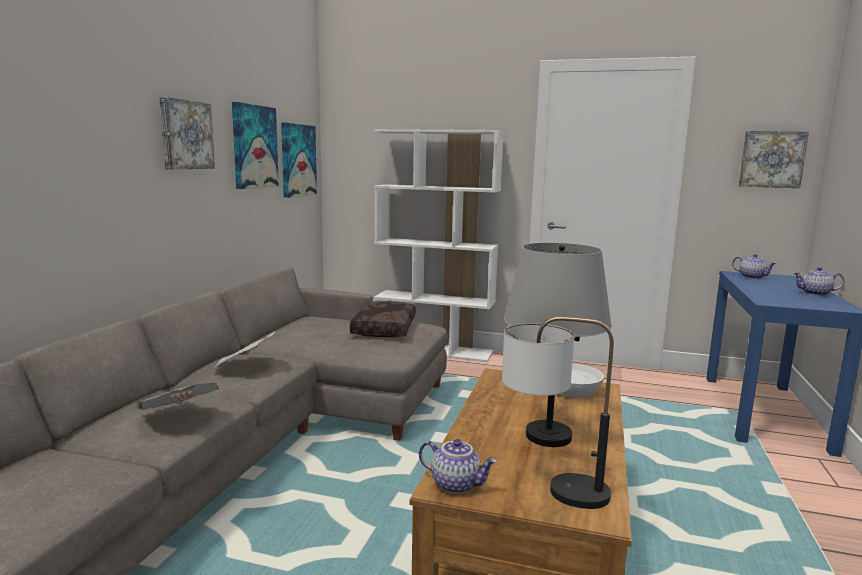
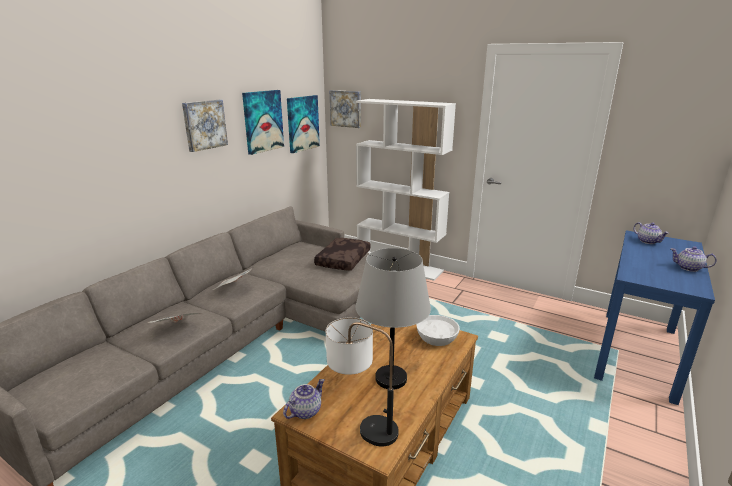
camera: 15 degrees right, 10 degrees up
(456, 484) = (305, 411): teapot -> teapot turned 90 degrees counterclockwise
(771, 159) = (685, 137): picture -> picture (346, 108)

